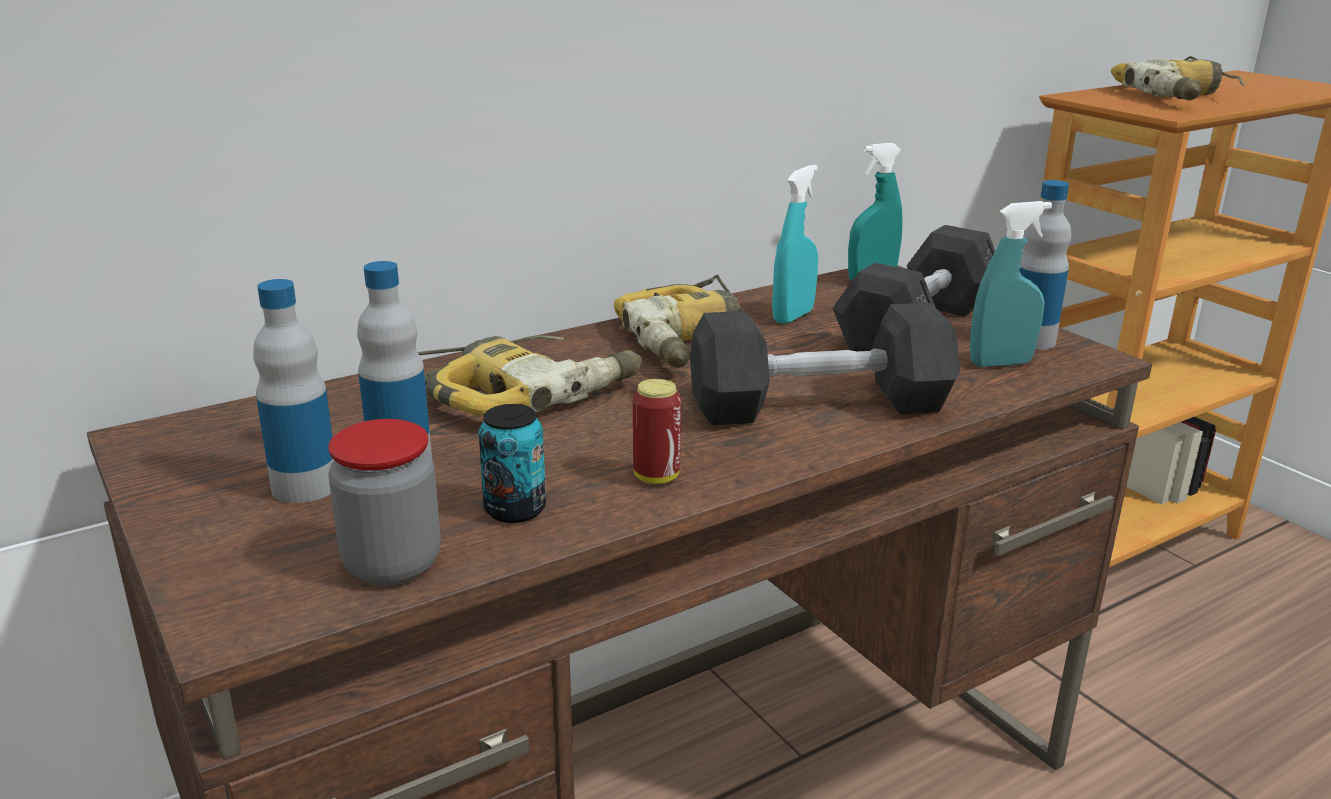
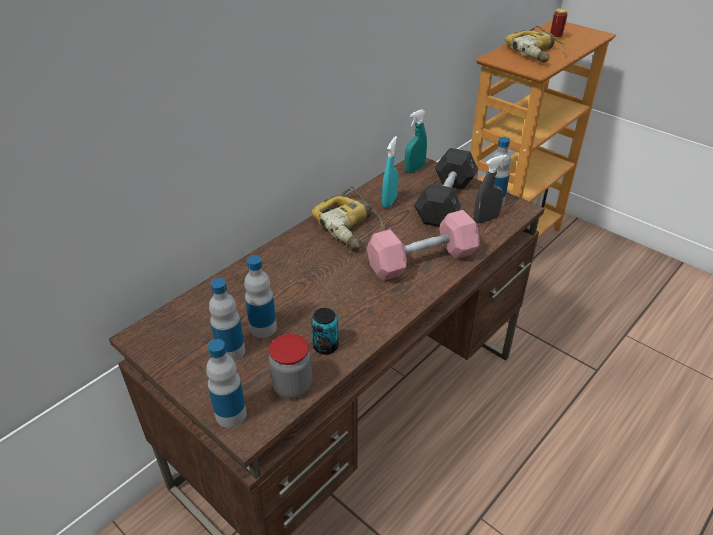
camera: 15 degrees left, 15 degrees up
(219, 589) = (231, 414): none -> bottle
(525, 392) = (294, 274): power drill -> none
(656, 477) = (373, 316): can -> can (555, 38)
(819, 406) = (422, 260): grey dumbbell -> pink dumbbell
(1000, 363) = (486, 219): turquoise spray bottle -> grey spray bottle

